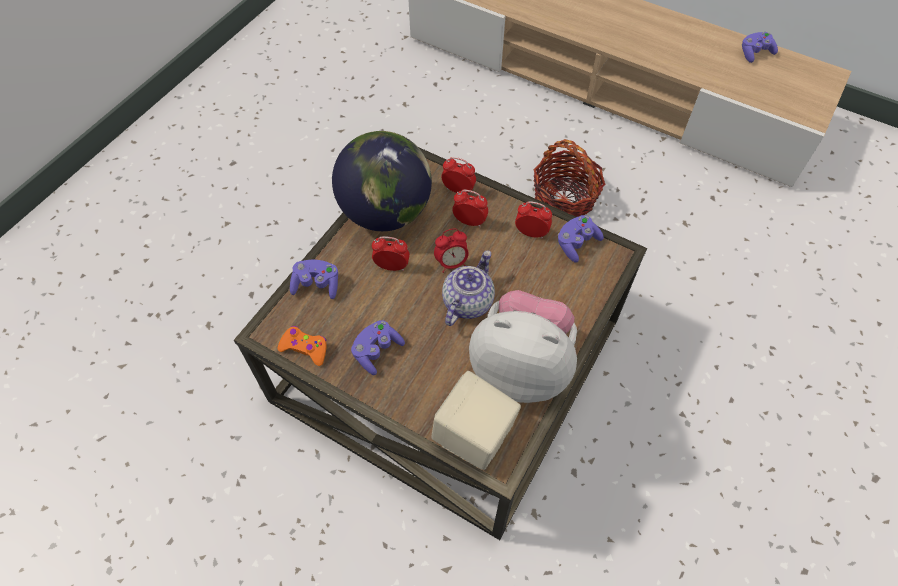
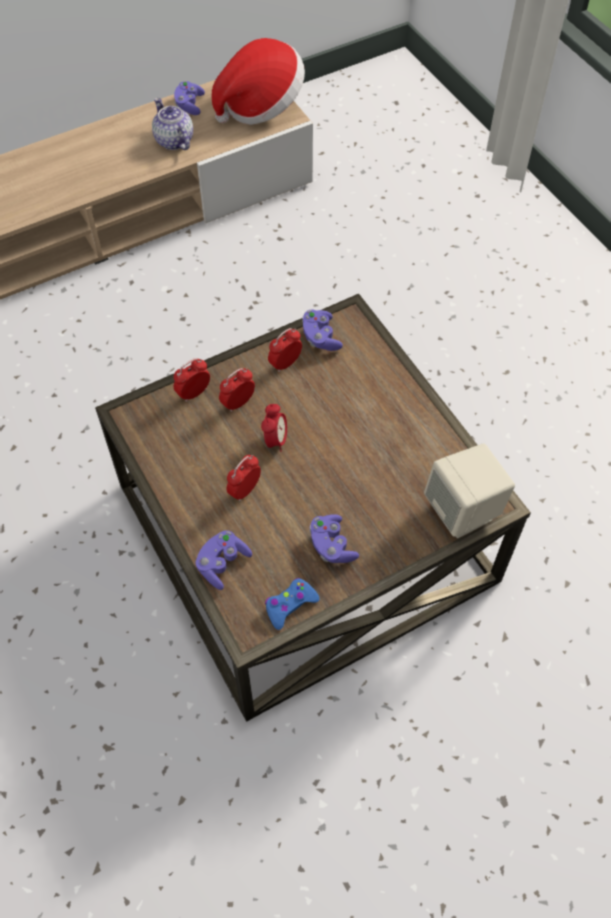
camera: 60 degrees left, 0 degrees up
(305, 348) = (290, 605): orange game controller -> blue game controller
(386, 212) = (176, 464): globe -> none
(467, 302) = (325, 449): teapot -> teapot (173, 141)
(521, 367) = (416, 442): plush toy -> none
(564, 198) = (195, 343): basket -> none
(804, 94) = (260, 105): none -> hat

